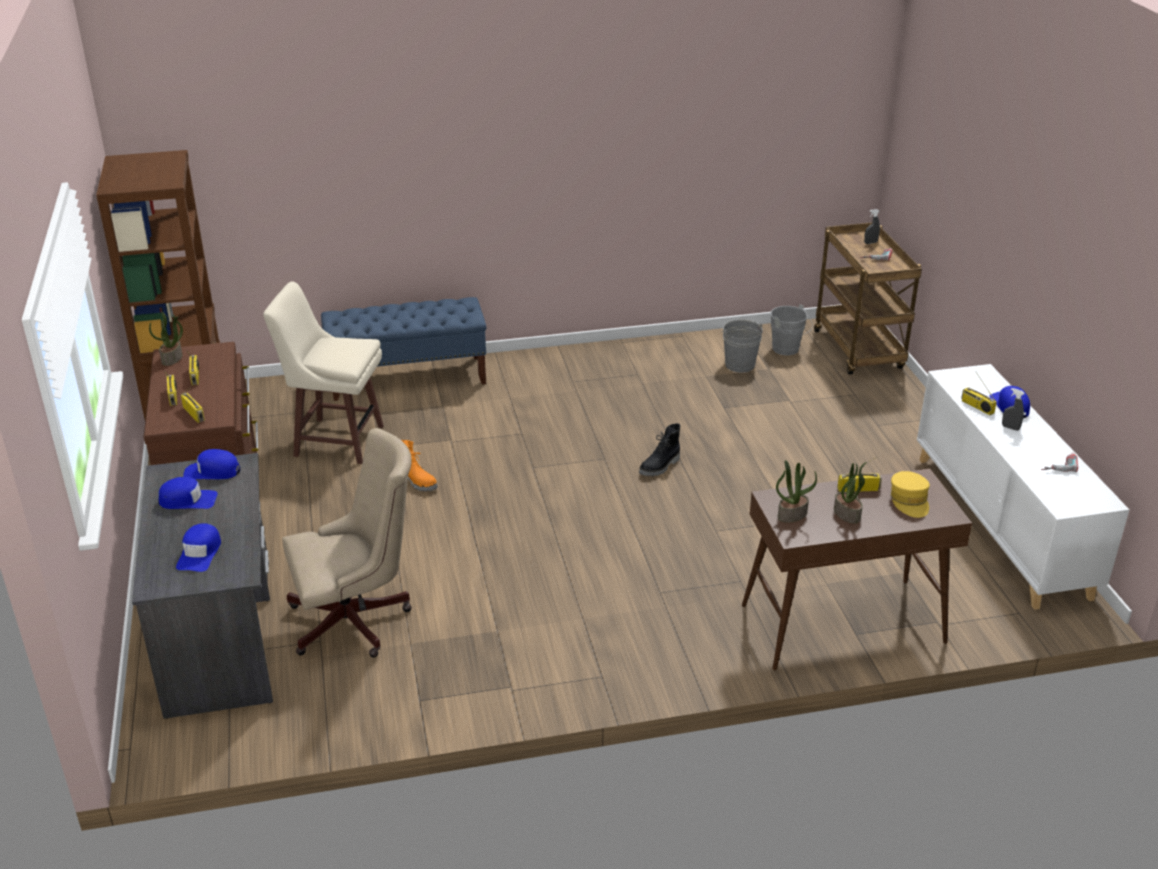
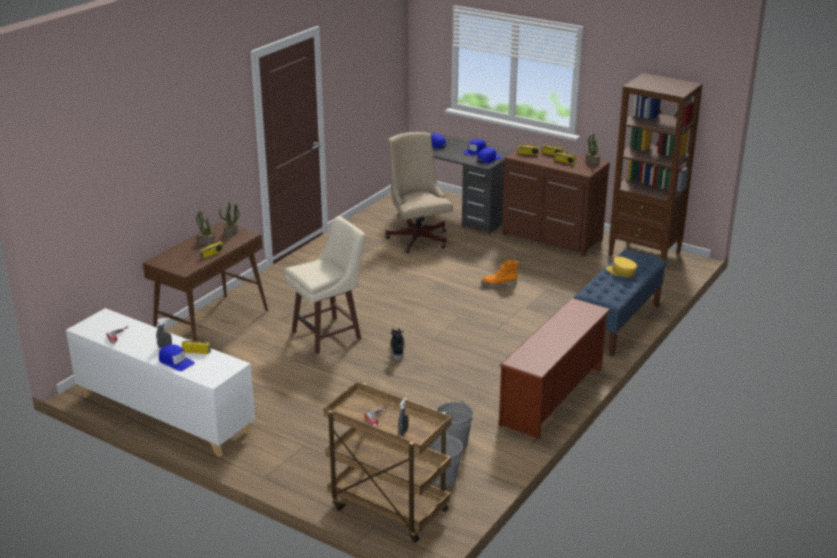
camera: 135 degrees right, 5 degrees down
(336, 440) = (573, 281): beige stool -> beige stool (328, 335)
(357, 620) = (417, 237): beige office chair -> beige office chair turned 135 degrees clockwise
(595, 355) = (553, 397): none -> brown shoe rack
(909, 501) = (181, 259): yellow cap -> yellow cap (621, 272)

